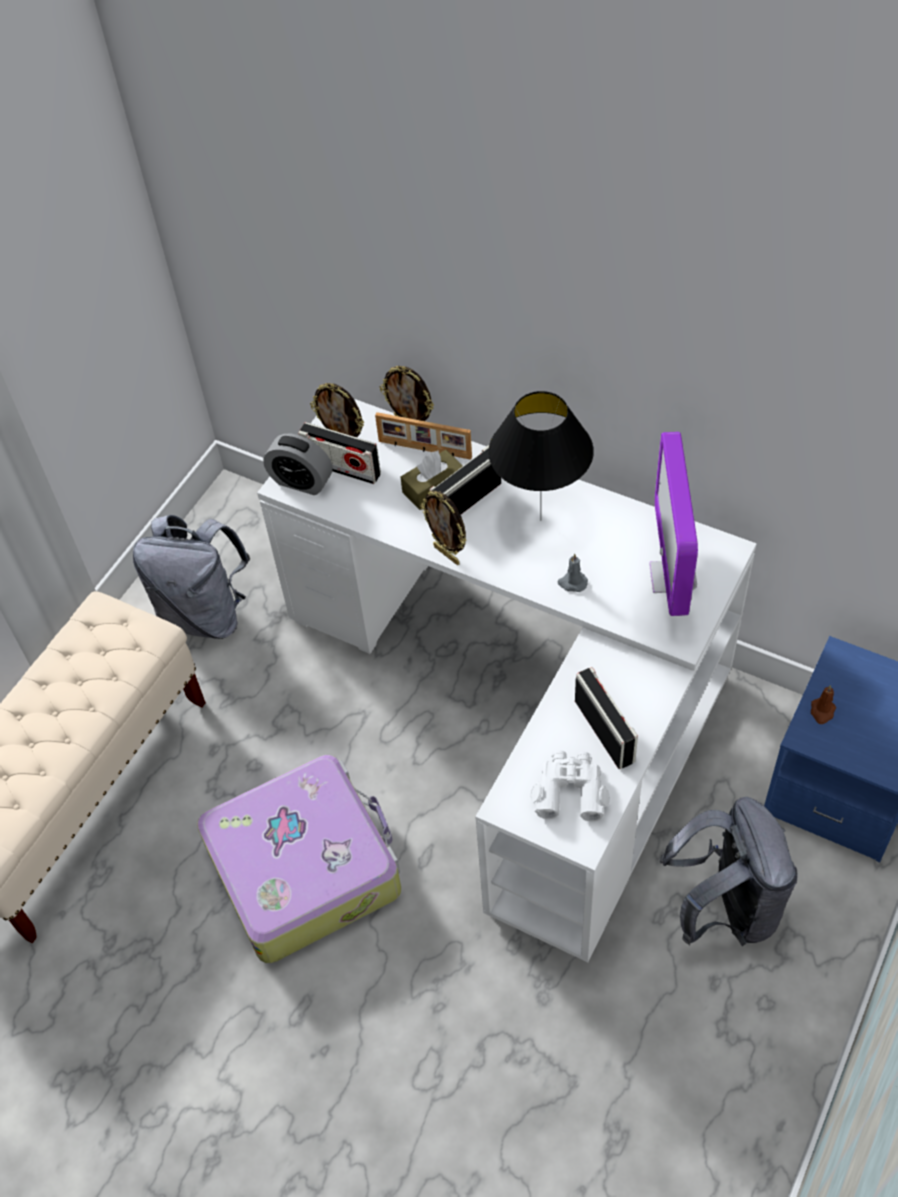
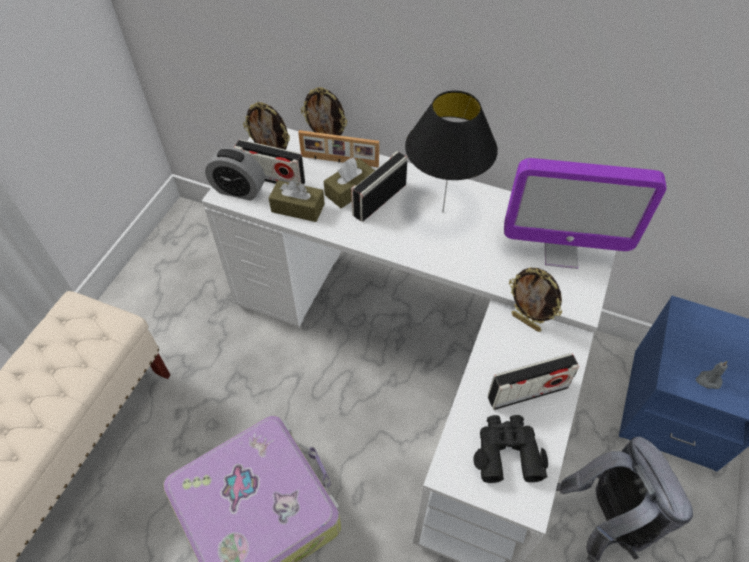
camera: 10 degrees left, 0 degrees up
(205, 614) = (169, 304): grey backpack -> none
(369, 507) = (298, 208): none -> brown tissue box
(447, 554) = (368, 243): picture frame -> picture frame (526, 322)
(570, 790) = (507, 452): white binoculars -> black binoculars
(572, 583) = (478, 262): grey candle -> grey candle (708, 380)
(604, 731) = (527, 392): radio -> radio turned 105 degrees clockwise
(672, 577) = (560, 253): monitor -> monitor turned 75 degrees counterclockwise
(822, 712) = (682, 358): brown candle -> none

